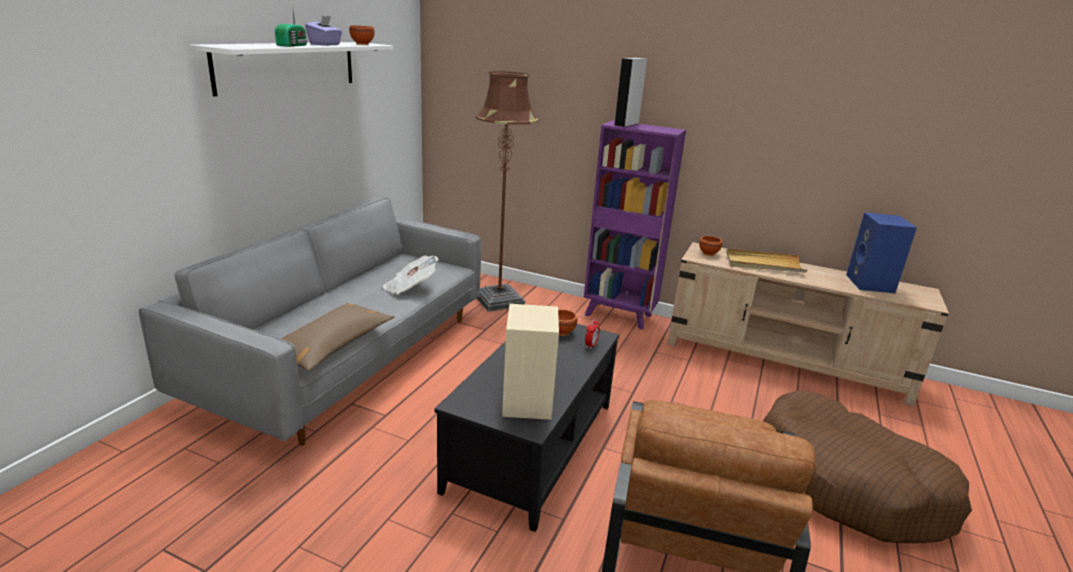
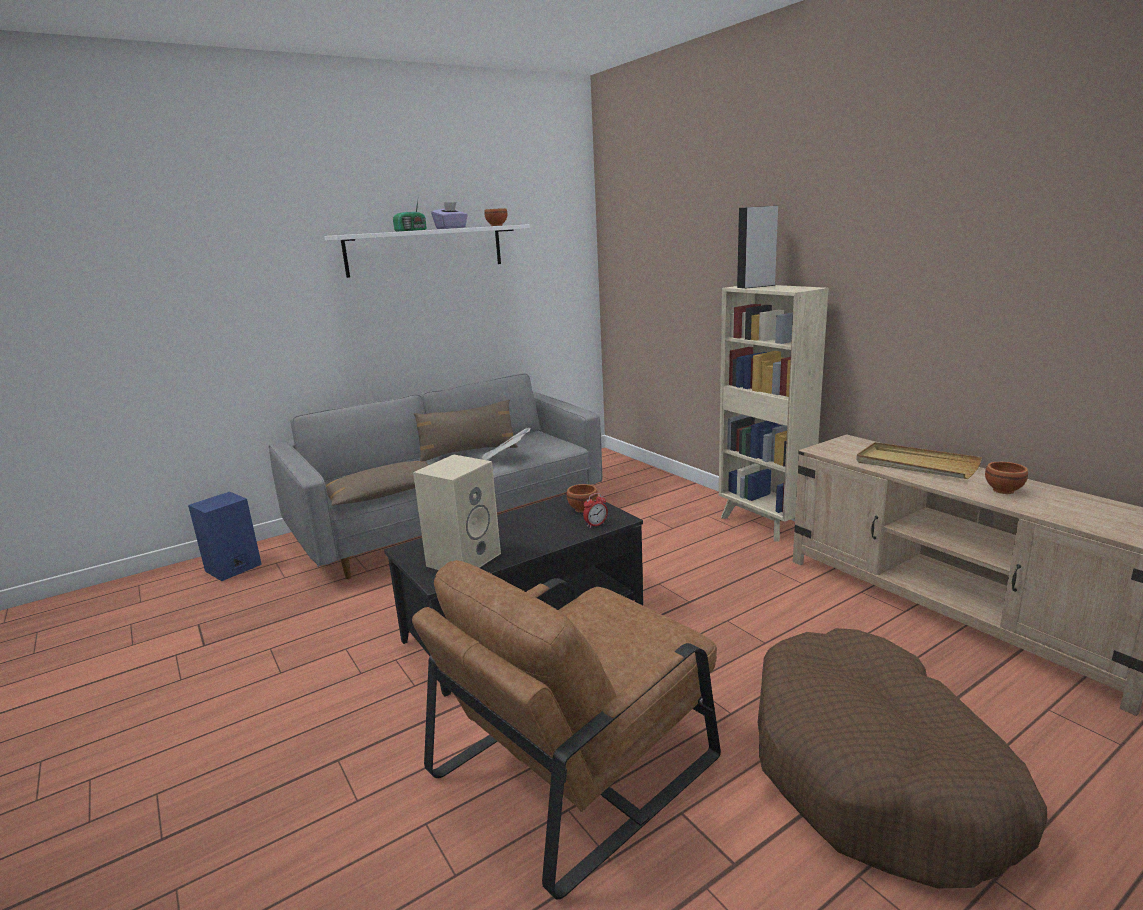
camera: 35 degrees right, 5 degrees down
(360, 285) = (468, 452): none -> brown pillow
(499, 300) = (639, 491): brown floor lamp -> none
(619, 316) = (763, 524): purple bookcase -> beige bookcase
(709, 254) = (847, 447): brown bowl -> brown bowl (1003, 491)
(871, 284) = (1073, 505): blue speaker -> blue speaker (232, 568)

